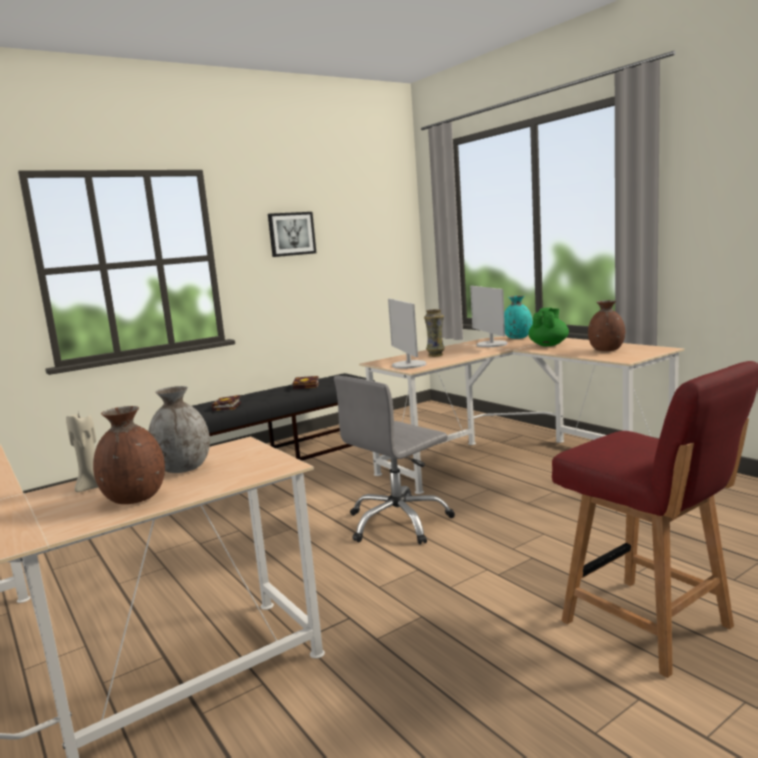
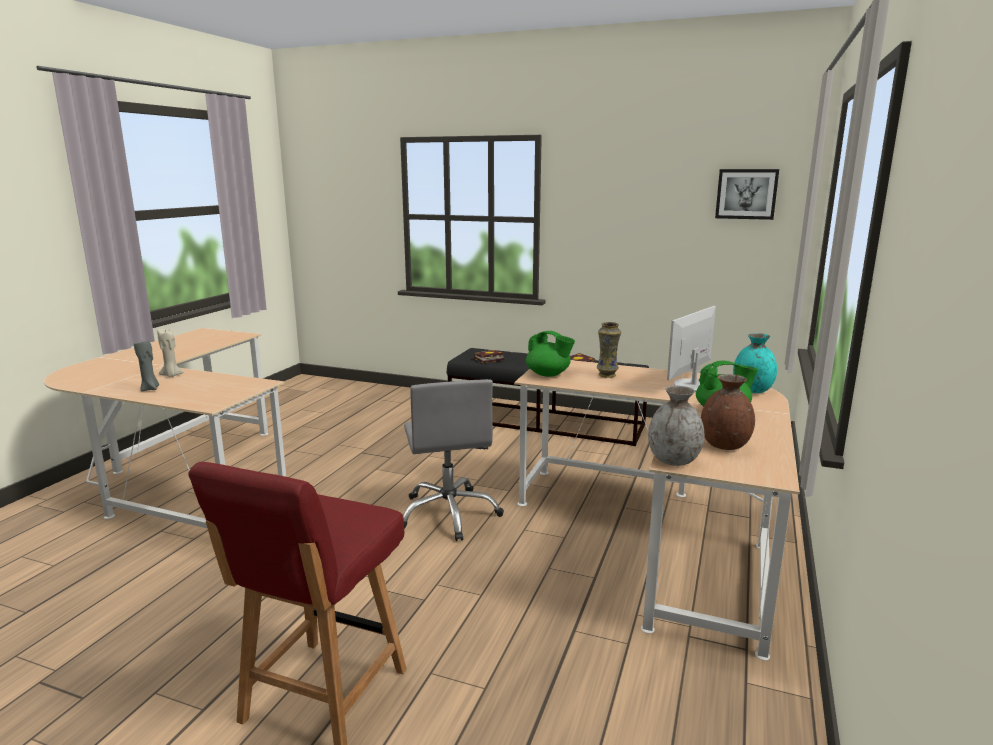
camera: 55 degrees right, 5 degrees up
(135, 498) = (150, 389): brown vase -> grey candle
(184, 468) = (206, 384): grey vase -> grey vase (674, 461)
(291, 234) = (626, 204): picture -> picture (746, 194)
(398, 522) = (449, 514): grey office chair -> grey office chair turned 120 degrees counterclockwise
(408, 365) = (548, 374): monitor -> green teapot

